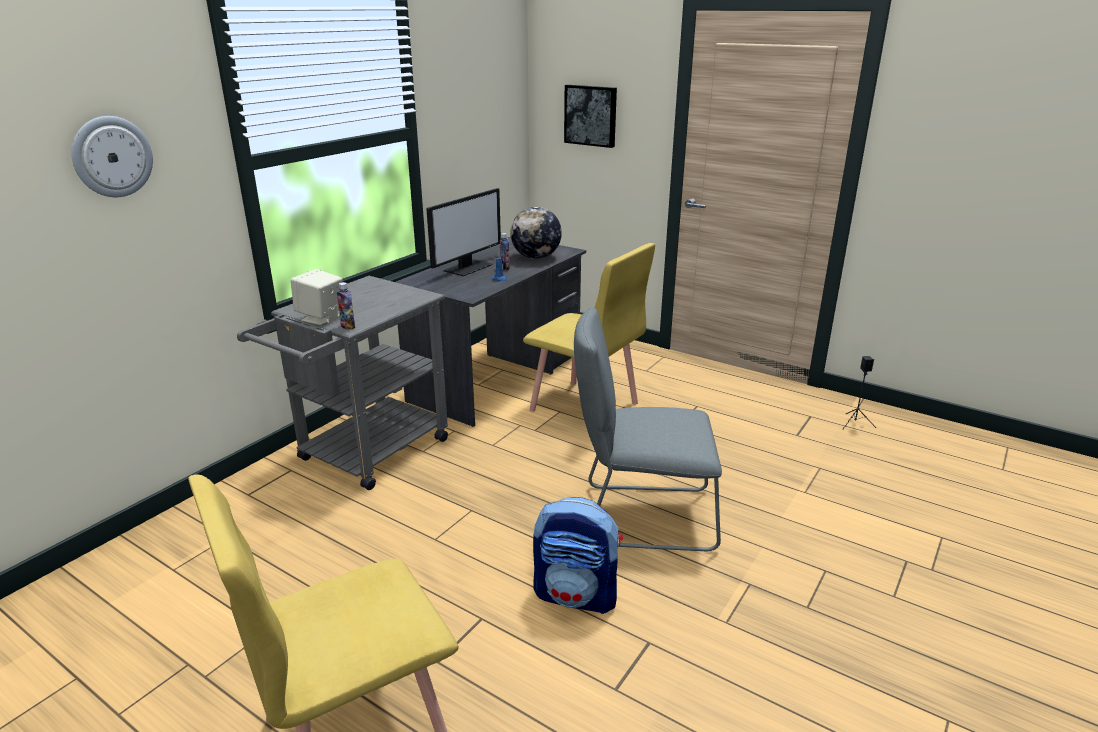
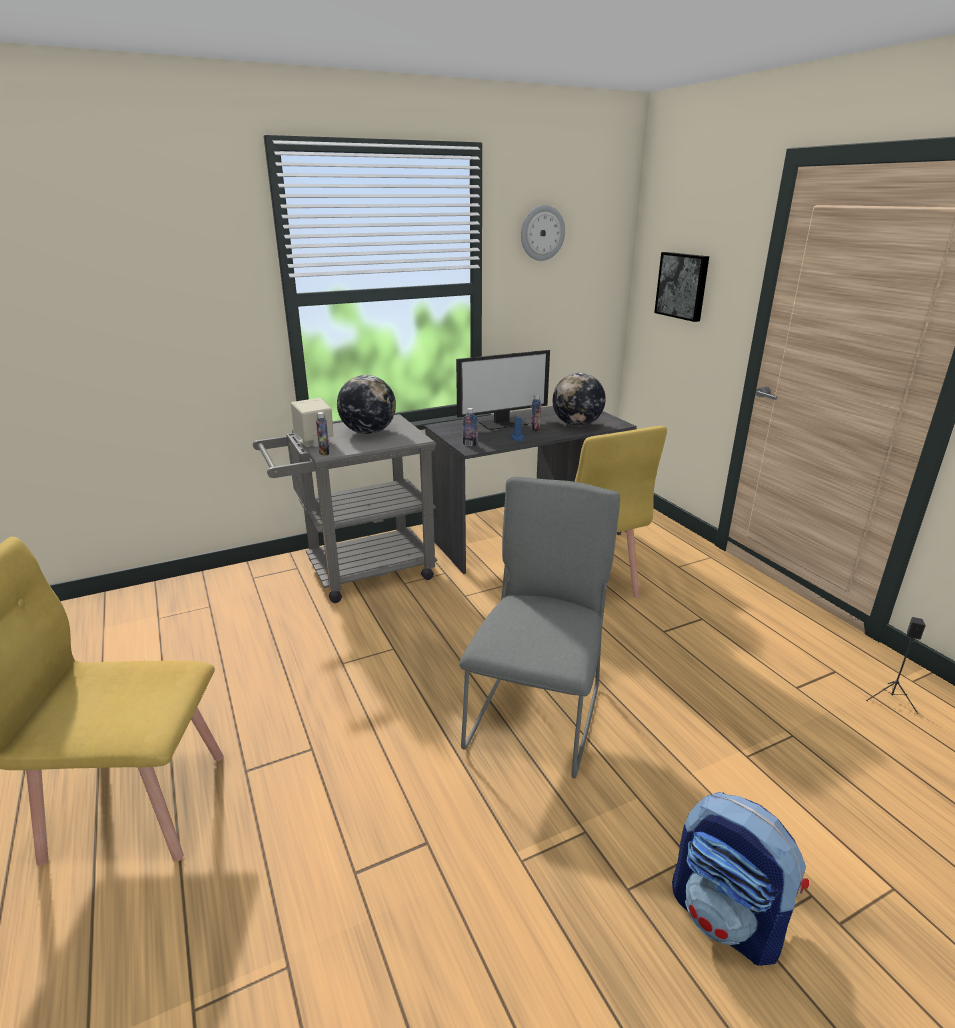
camera: 30 degrees right, 0 degrees up
(112, 157) = (168, 282): wall clock -> wall clock (542, 233)
(364, 298) = (368, 432): none -> globe
(464, 293) = (470, 445): none -> bottle
(577, 595) = (406, 764): backpack -> backpack (727, 917)
(641, 516) = (537, 712): grey chair -> grey chair turned 75 degrees clockwise

